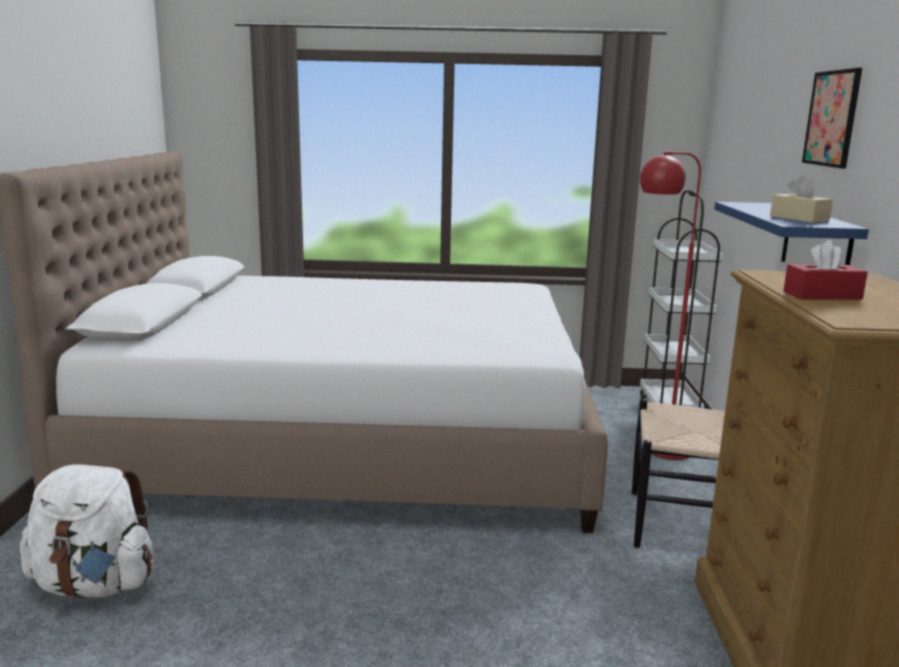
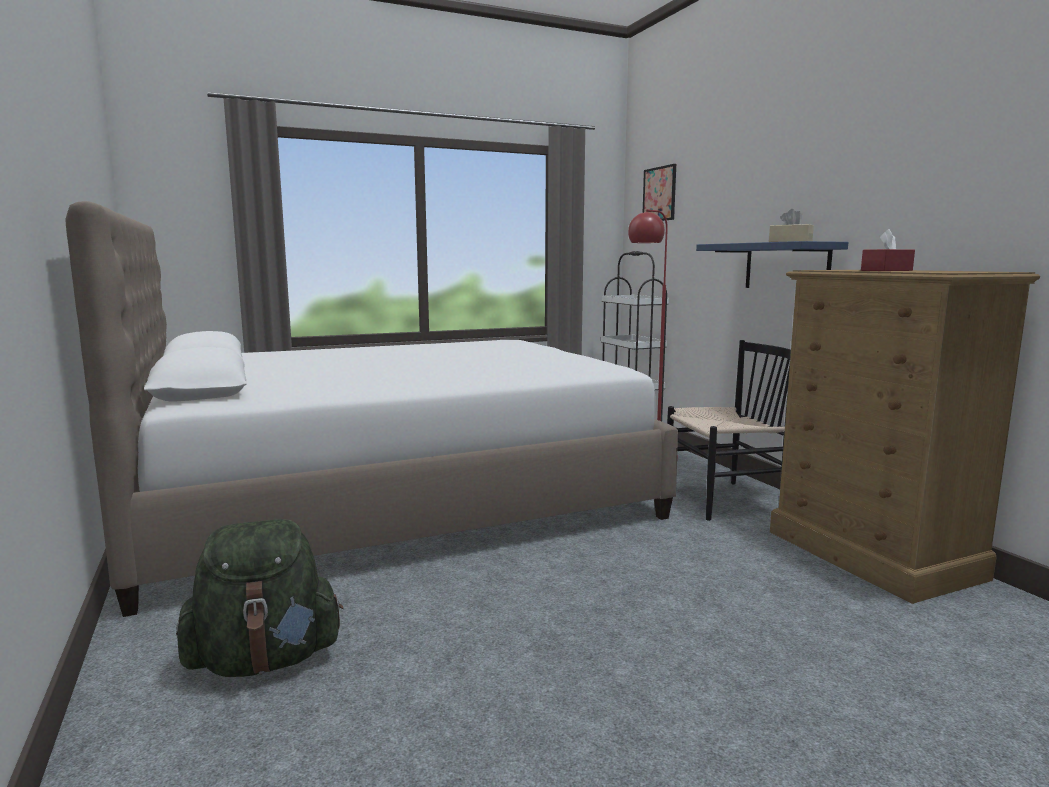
camera: 25 degrees left, 5 degrees down
(95, 585) = (265, 660): white backpack -> green backpack
(832, 118) = (788, 172): picture -> picture (659, 194)

